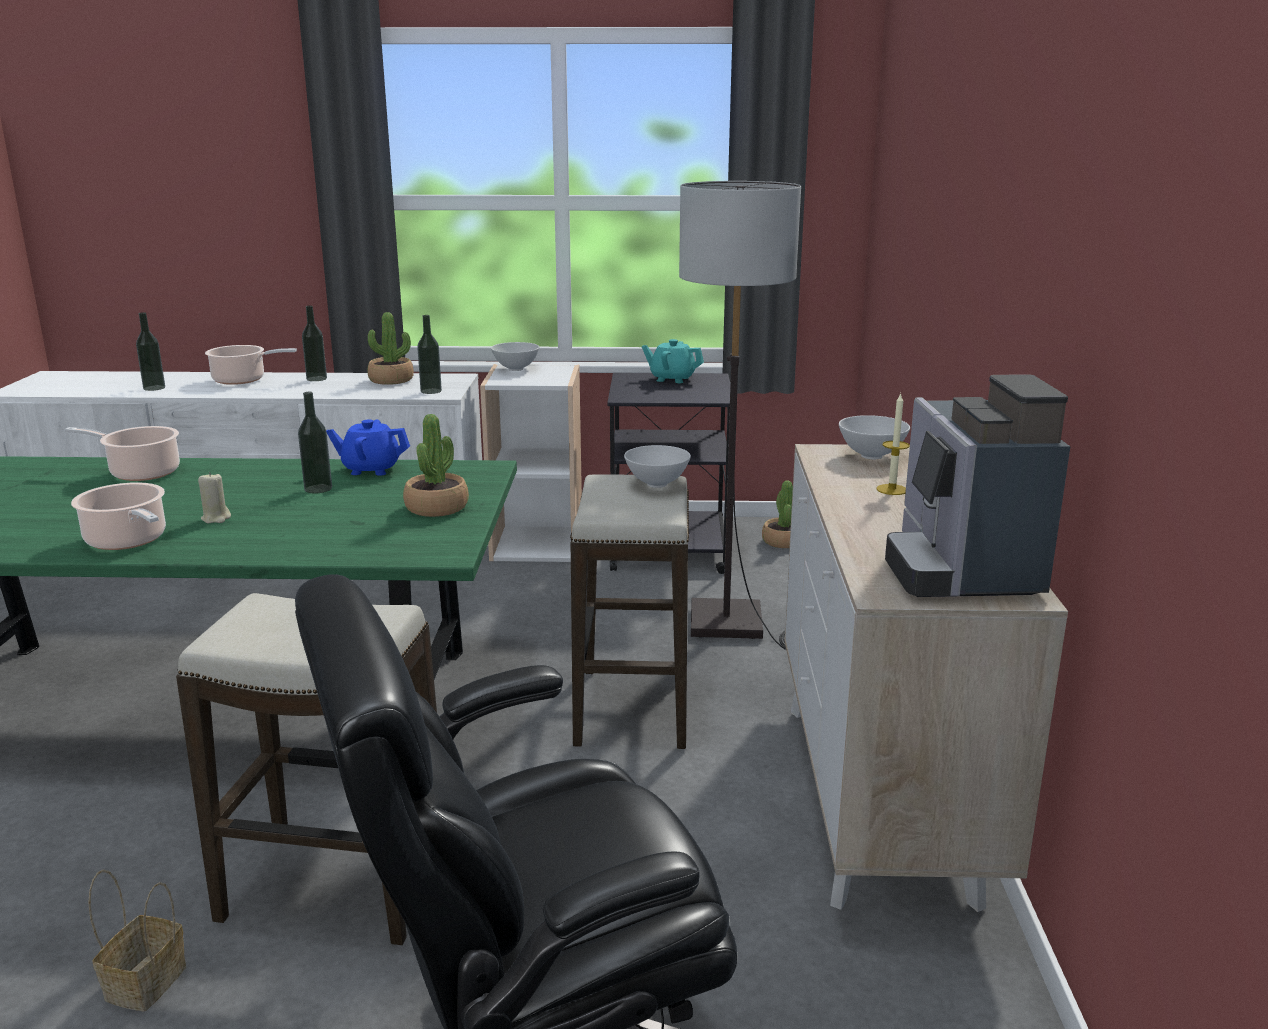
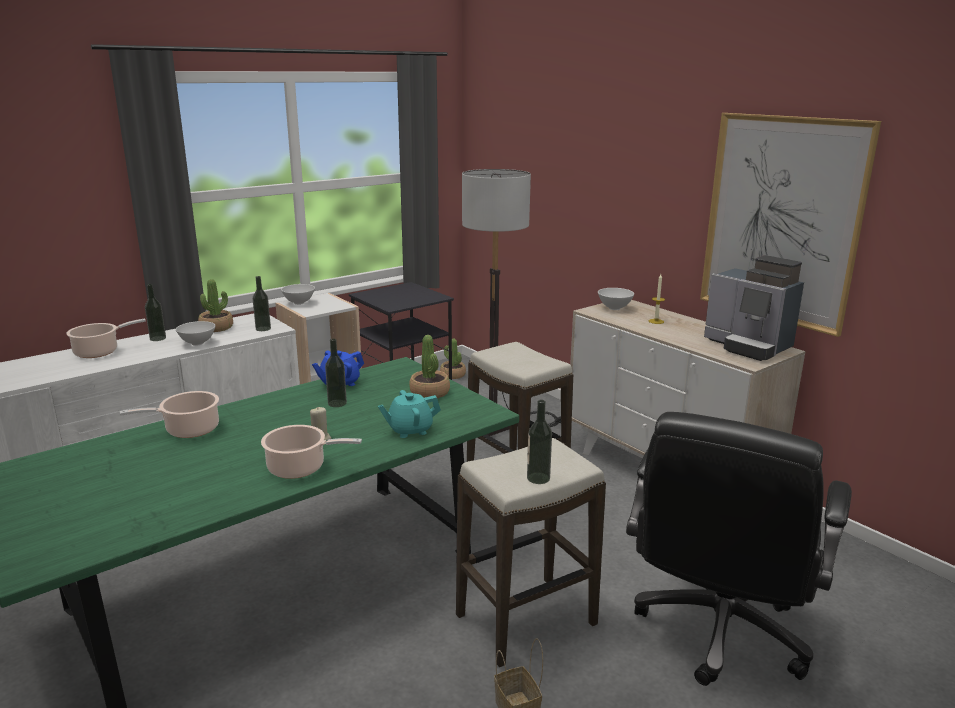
camera: 40 degrees left, 0 degrees up
(154, 388) = (37, 374): bottle -> bottle (538, 478)
(656, 484) = (516, 348): white bowl -> white bowl (197, 343)
(672, 379) = (391, 291): turquoise teapot -> turquoise teapot (410, 430)
(1081, 300) = (781, 220): none -> picture

